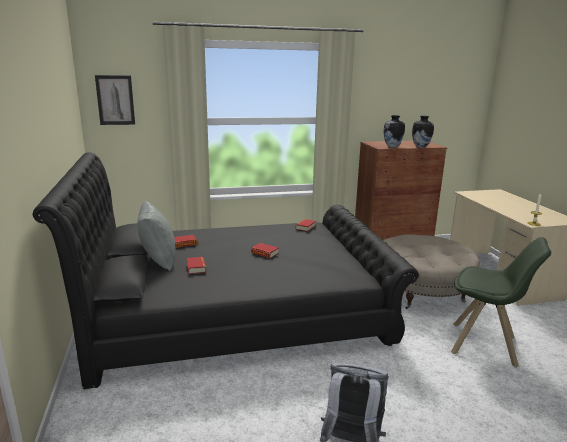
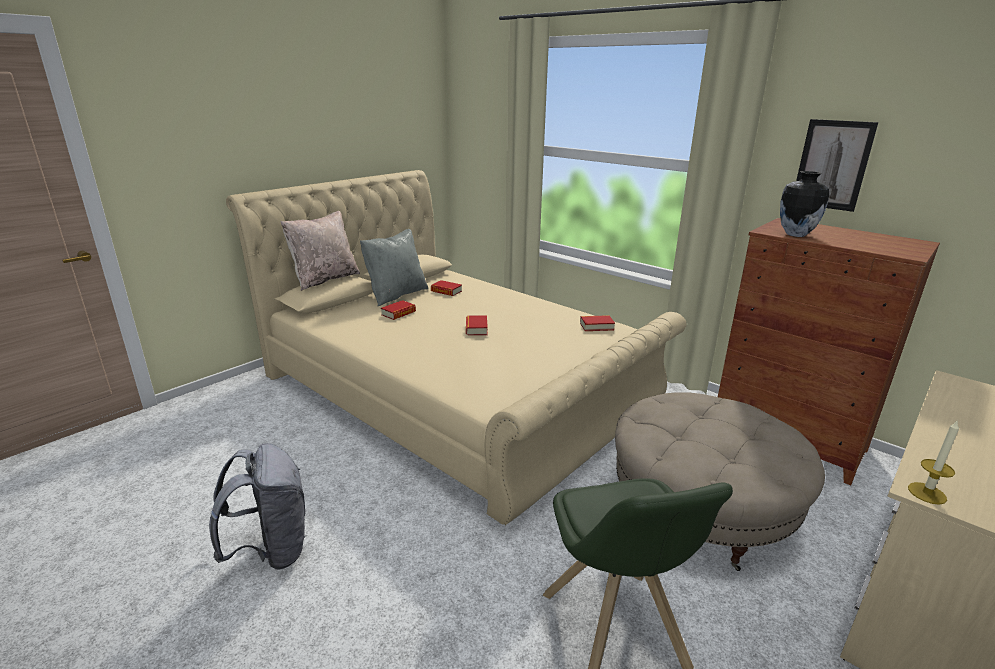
camera: 55 degrees right, 5 degrees up
(114, 266) = (324, 279): none -> beige pillow
(115, 100) = (472, 116): picture -> picture (832, 165)
(236, 310) = (454, 388): black bed -> beige bed
(420, 147) = (859, 247): vase -> none

